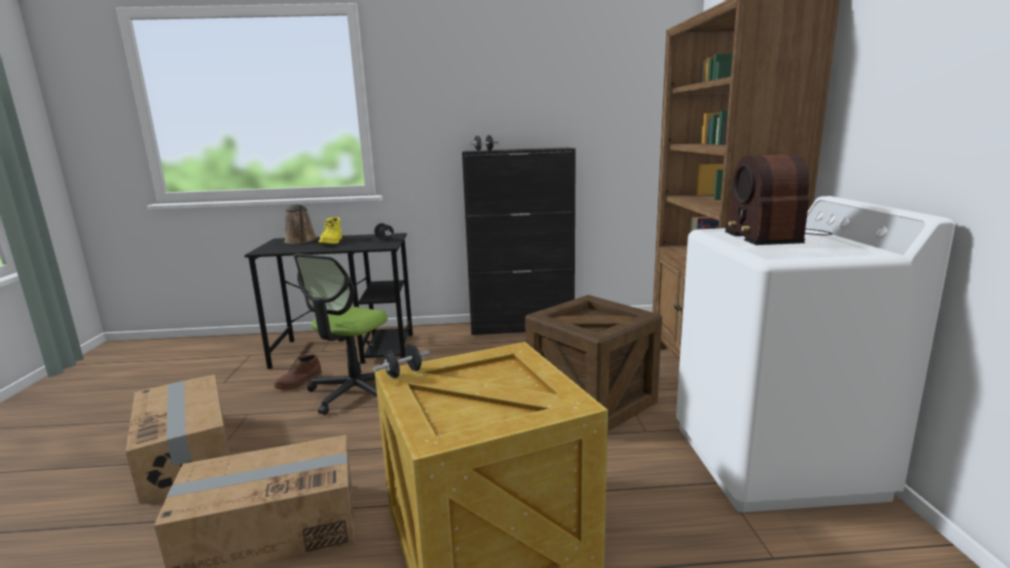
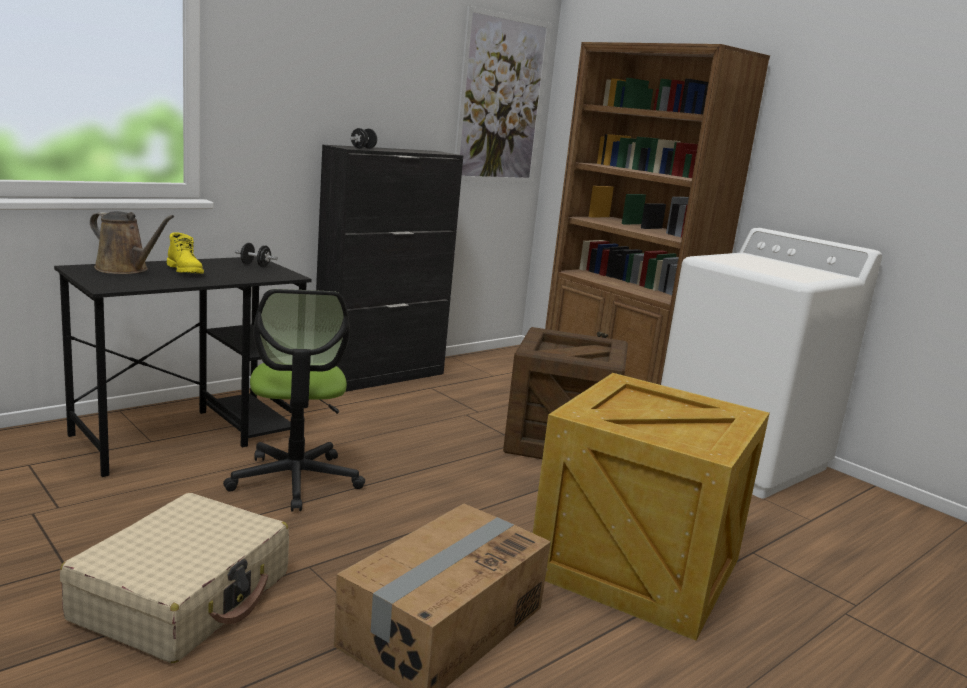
camera: 40 degrees left, 0 degrees up
(188, 453) = (184, 596): cardboard box -> beige suitcase
(299, 383) = (192, 484): brown boot -> none
(403, 373) = (580, 412): black dumbbell -> none
(637, 98) = (501, 100): none -> picture
(773, 236) = (757, 263): radio -> none

